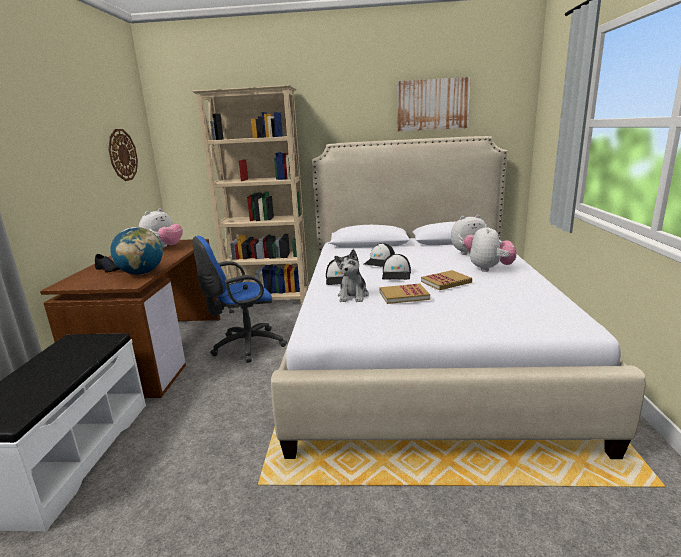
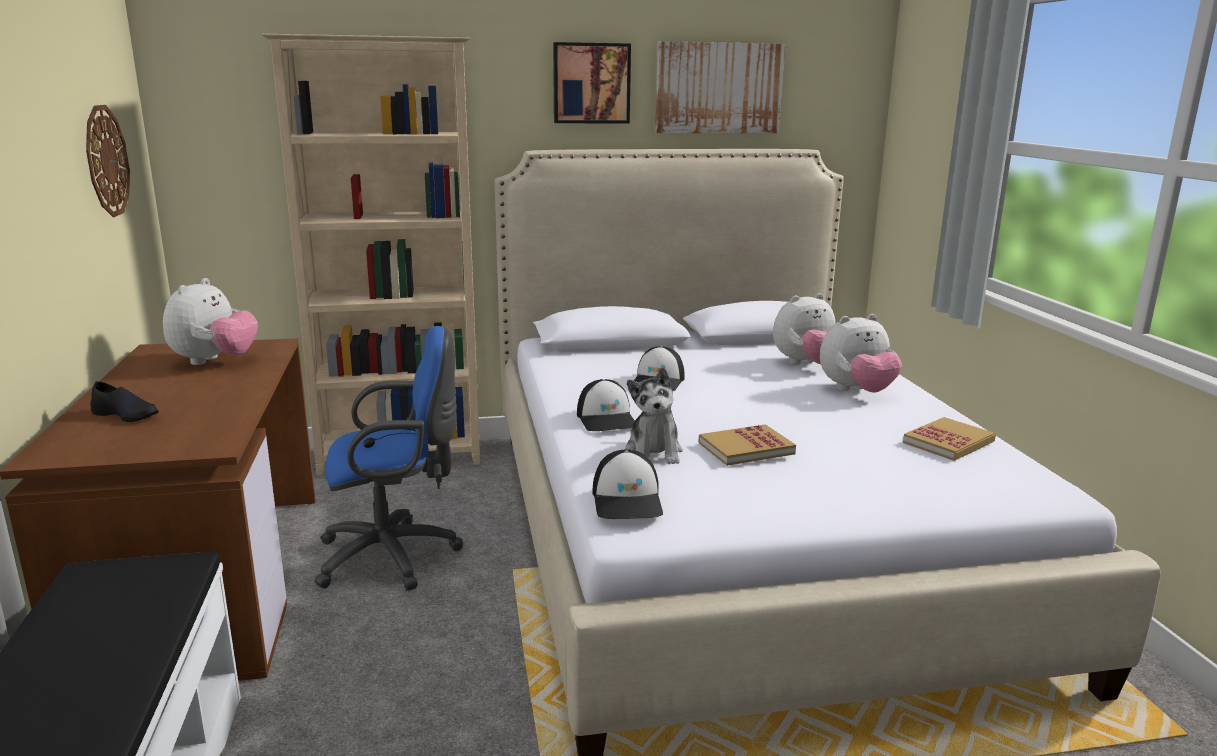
camera: 15 degrees left, 0 degrees up
(141, 273) = (214, 422): globe -> none
(244, 346) = (395, 556): blue office chair -> blue office chair turned 150 degrees counterclockwise
(361, 106) = (591, 83): none -> picture
(396, 274) = (704, 407): cap -> cap (628, 500)
(446, 282) = (799, 419): book -> book (948, 442)
(490, 269) = (856, 391): plush toy -> plush toy turned 75 degrees clockwise

